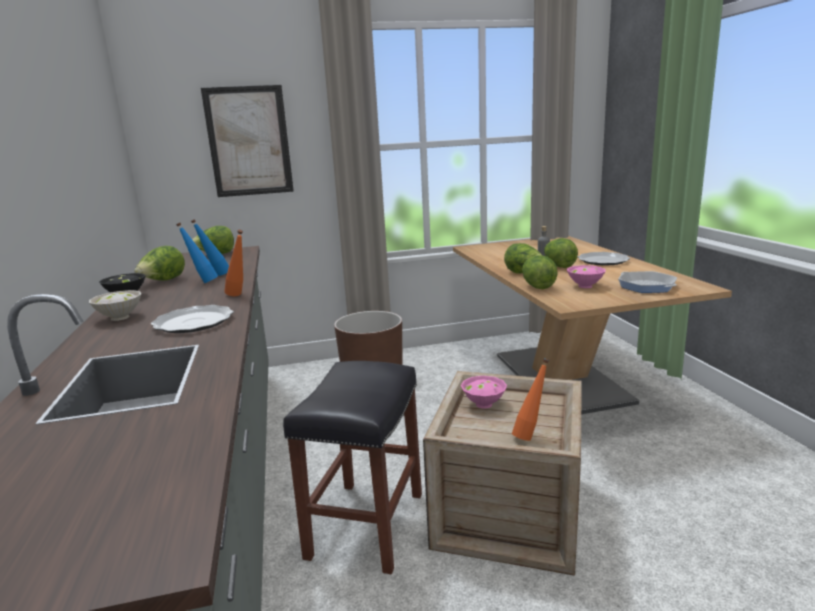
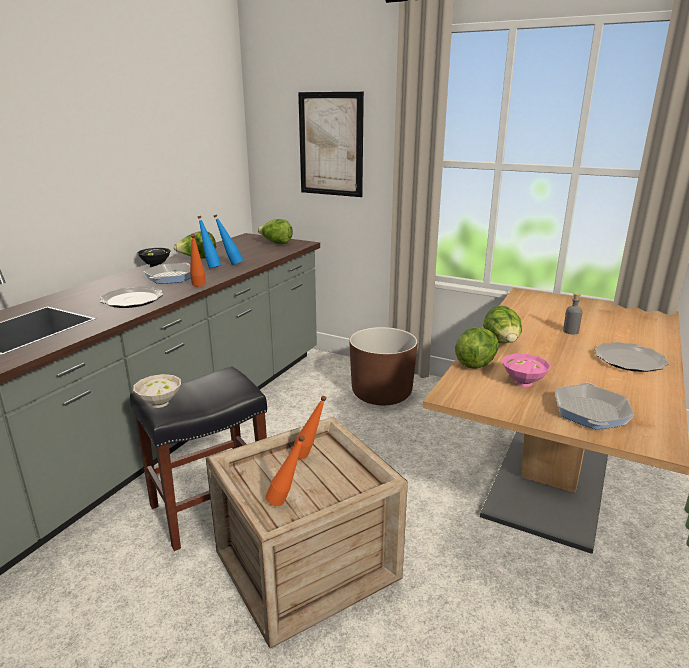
camera: 40 degrees right, 5 degrees up
(121, 317) = (118, 281): white bowl -> white bowl (160, 403)
(180, 298) = (171, 277): none -> frying pan
(485, 404) = (309, 457): pink bowl -> orange bottle
(558, 266) = (559, 348): lettuce -> none

